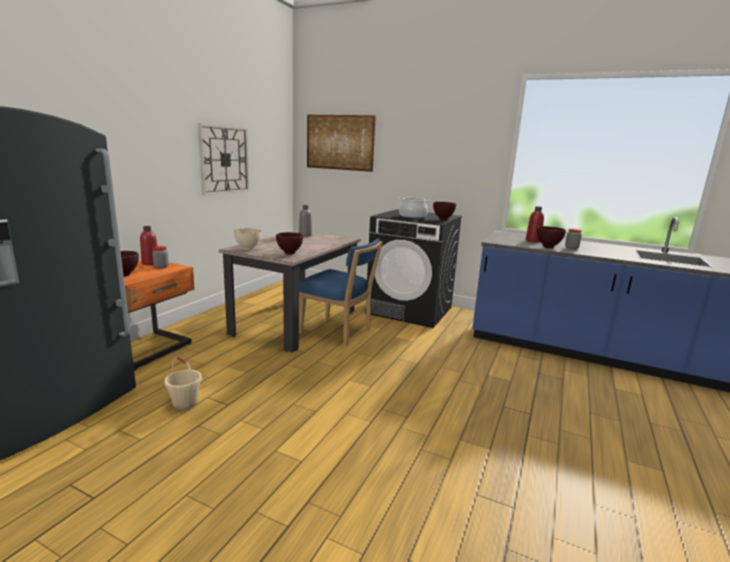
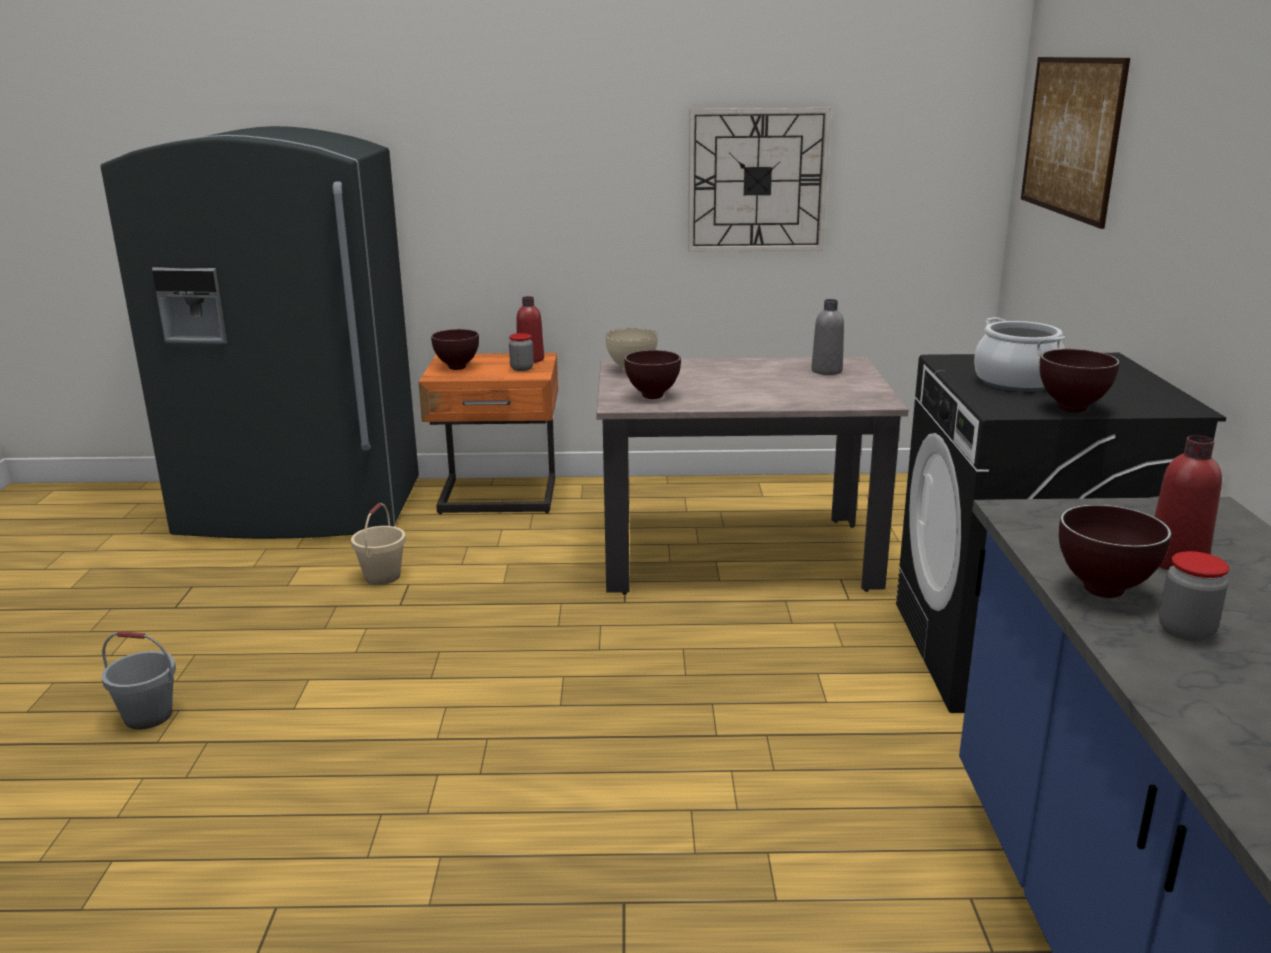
camera: 65 degrees right, 5 degrees up
(250, 527) = (149, 716): none -> grey bucket
(338, 332) = (753, 606): blue chair -> none

